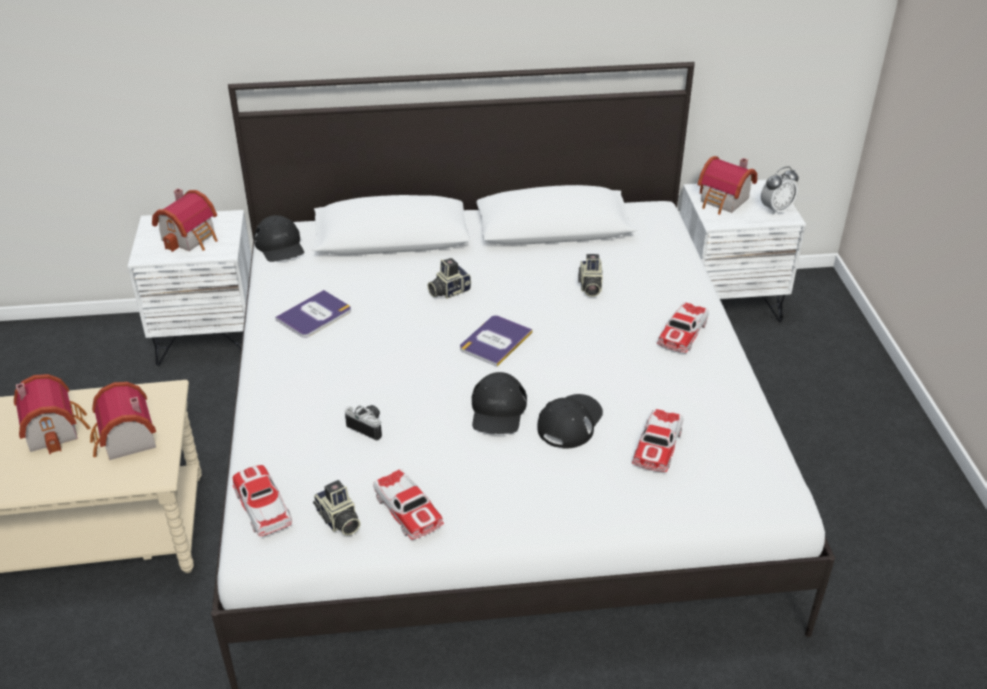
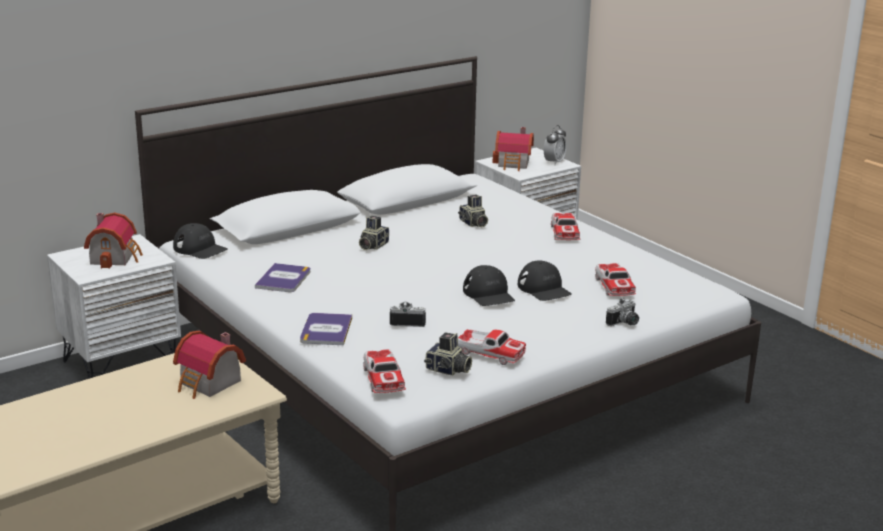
camera: 30 degrees left, 15 degrees down
(55, 429) = (135, 393): toy house -> none
(263, 508) = (383, 379): toy car -> toy car turned 135 degrees counterclockwise
(495, 341) = (442, 262): book -> book (326, 330)
(570, 422) = (544, 289): black cap -> black cap turned 150 degrees clockwise
(610, 517) = (624, 323): none -> camera

